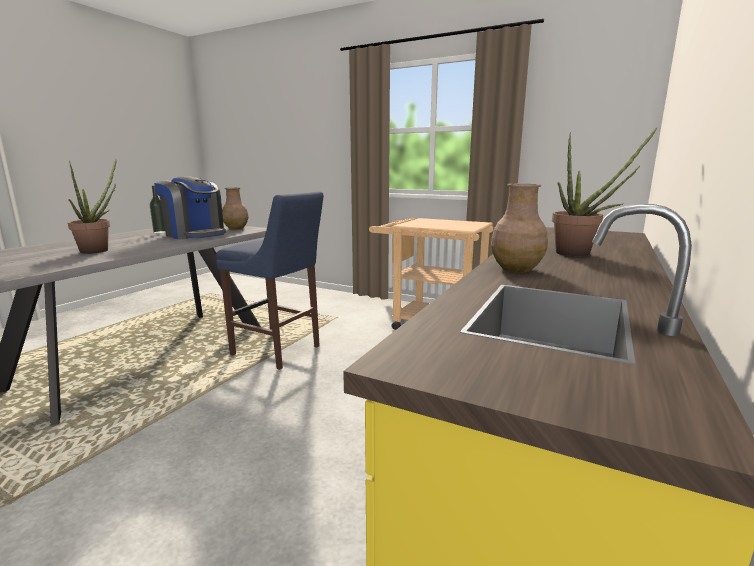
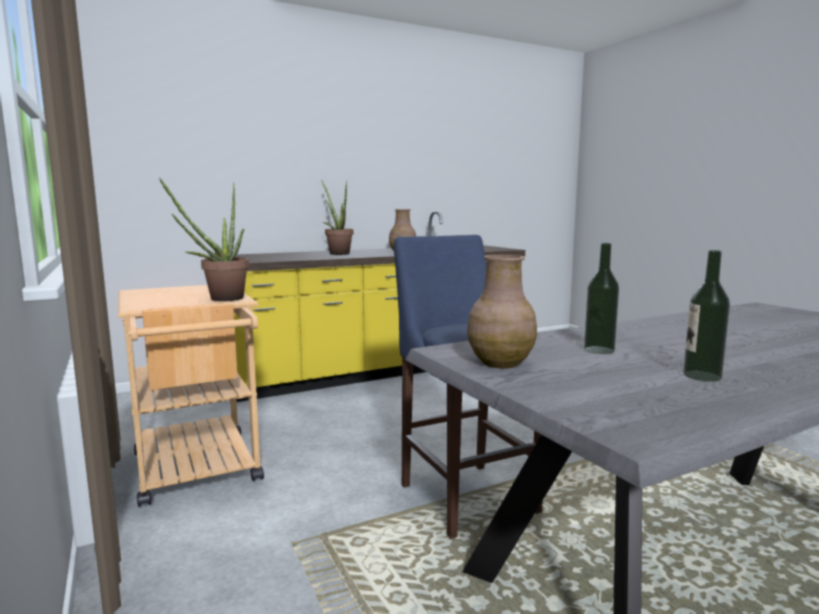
camera: 145 degrees left, 5 degrees down
(99, 250) = (736, 330): potted plant -> potted plant (219, 299)
(195, 234) = (599, 350): coffee machine -> bottle

